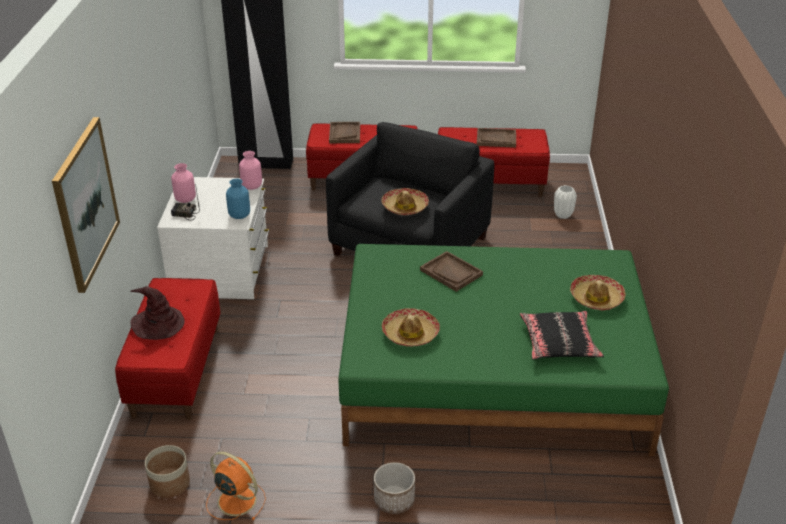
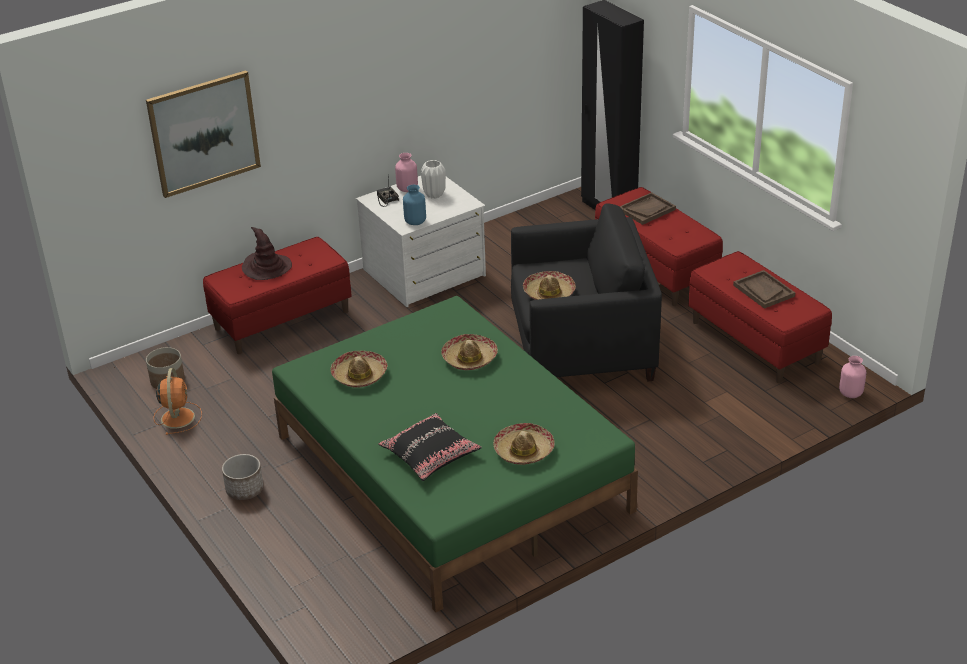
camera: 55 degrees right, 0 degrees up
(252, 186) = (464, 206): pink vase -> pink vase (850, 394)
(451, 272) = (469, 358): brown tray -> hat
(563, 215) = (761, 411): white vase -> white vase (434, 195)

